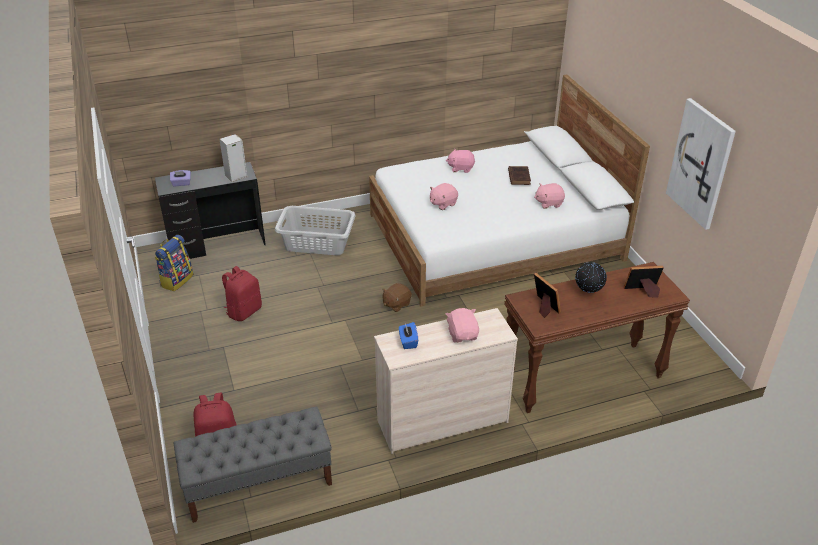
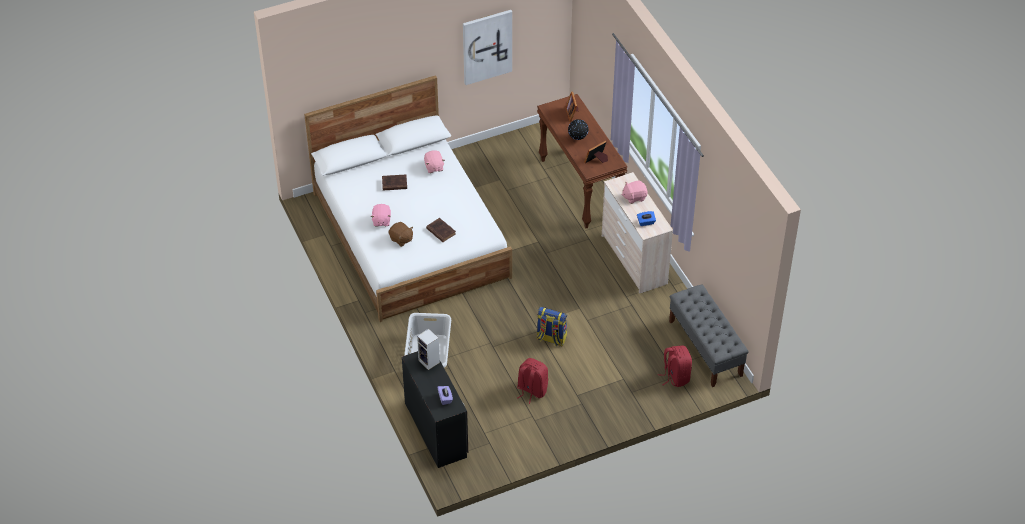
camera: 95 degrees left, 10 degrees up
(176, 280) = (494, 447): backpack -> backpack (551, 338)
(396, 304) = (511, 293): brown plush toy -> brown plush toy (401, 239)
(443, 204) = (440, 231): pink plush toy -> brown book

